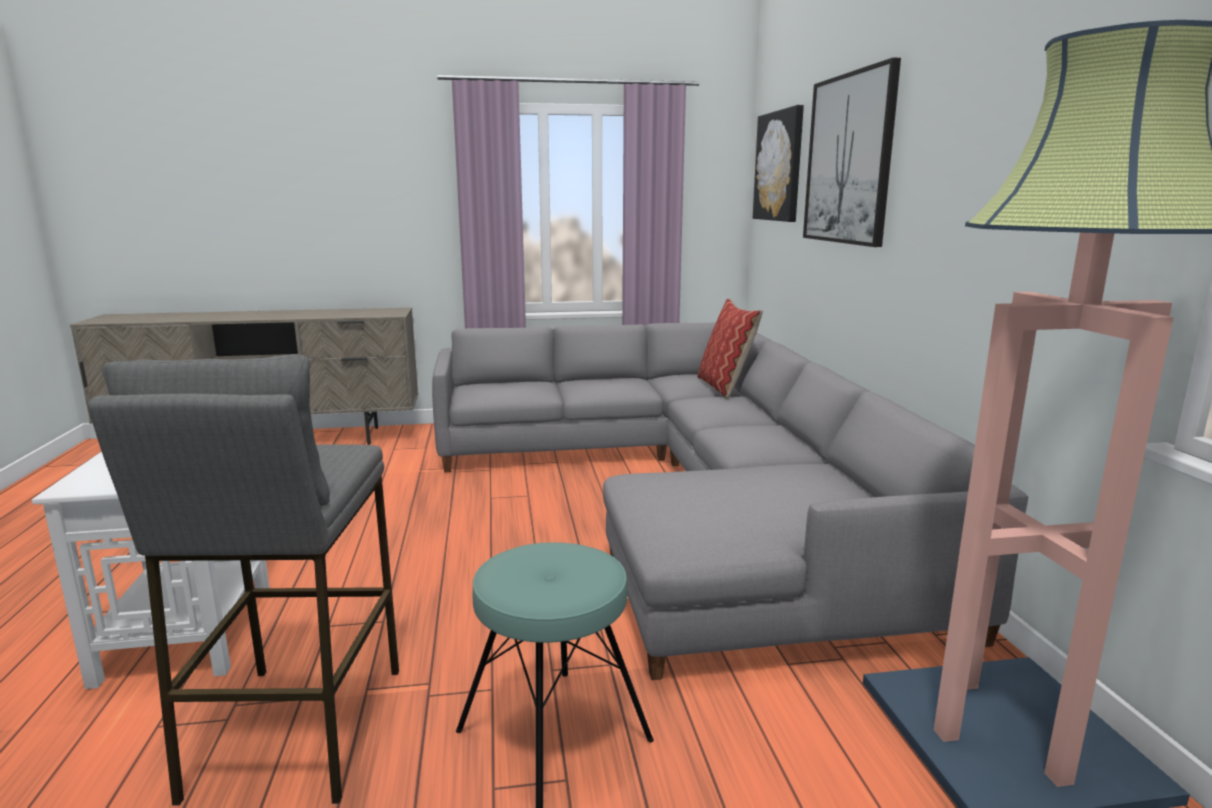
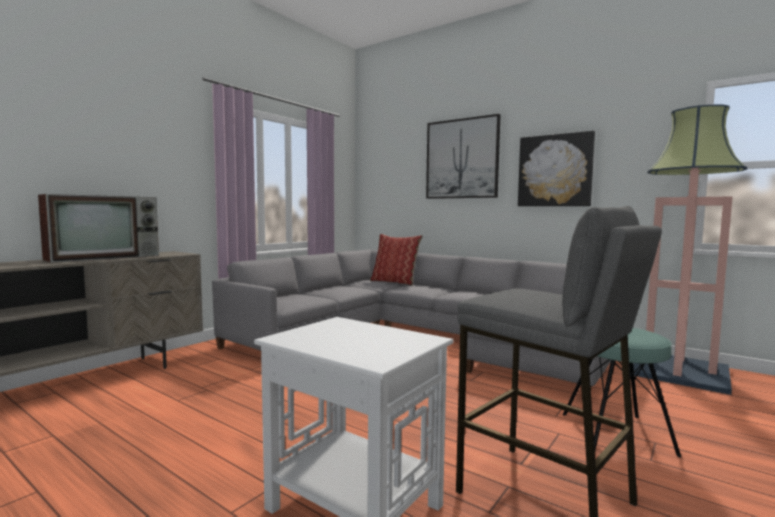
camera: 45 degrees left, 10 degrees down
(315, 313) = (105, 257): none -> television
(779, 166) = (390, 164): picture -> picture (555, 170)

